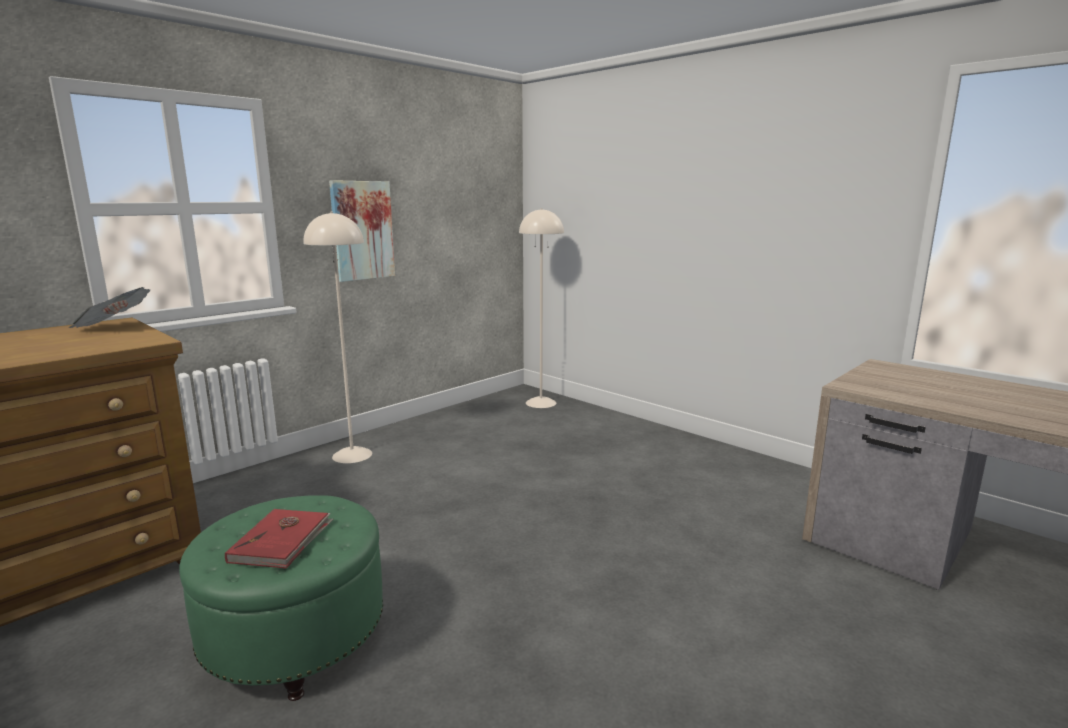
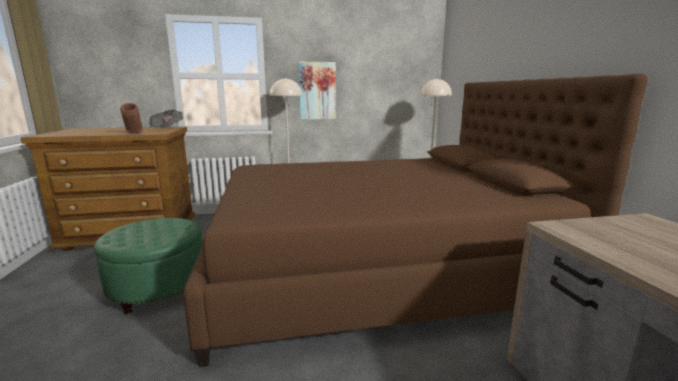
camera: 35 degrees right, 0 degrees up
(90, 349) = (134, 133): none -> brown vase
(282, 541) = (143, 234): red book -> none
(577, 494) = (376, 270): none -> brown bed

